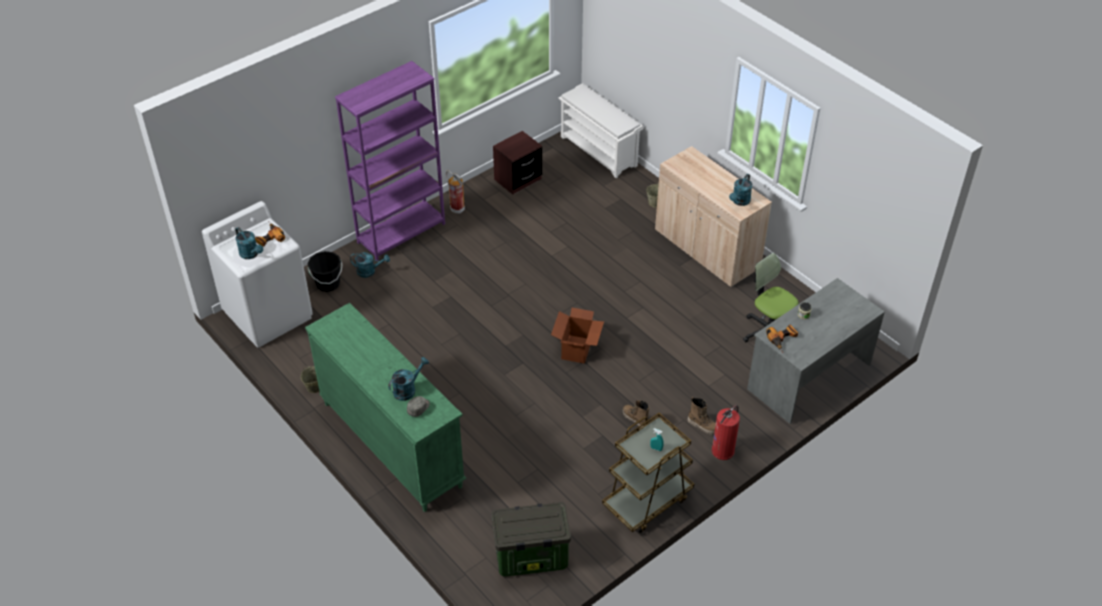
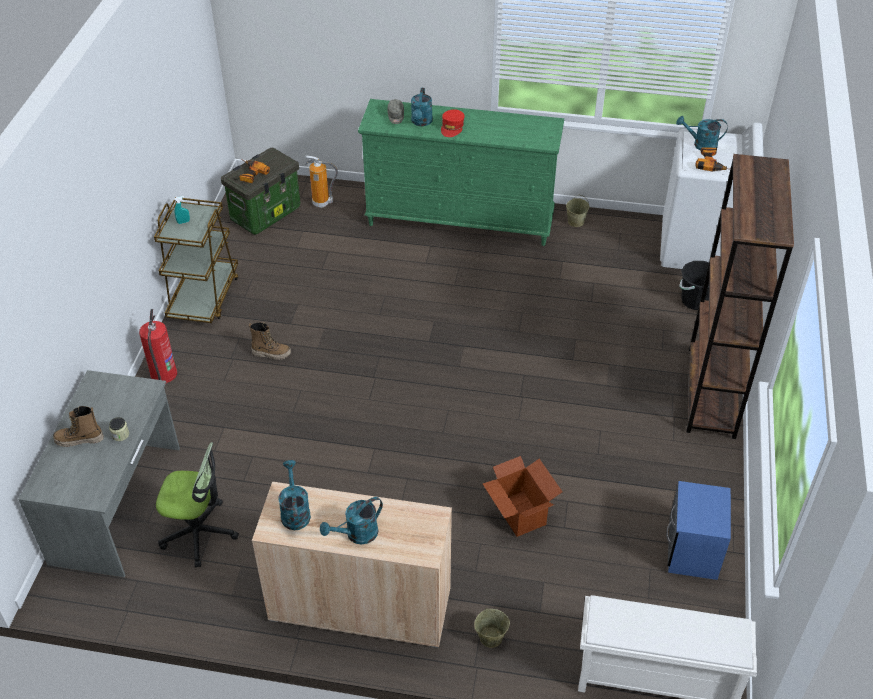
camera: 140 degrees right, 0 degrees up
(369, 271) = (679, 335): turquoise watering can -> turquoise watering can (357, 535)
(392, 369) = (452, 127): none -> red cap
(401, 233) = (711, 392): purple bookcase -> brown bookcase
(457, 209) = (700, 459): fire extinguisher -> fire extinguisher (322, 203)
(518, 179) = (692, 551): brown nightstand -> blue nightstand
(577, 349) = (391, 384): cardboard box -> cardboard box (519, 514)
(703, 426) = (200, 385): boot -> boot (79, 440)
(783, 340) = (127, 391): power drill -> power drill (251, 174)

